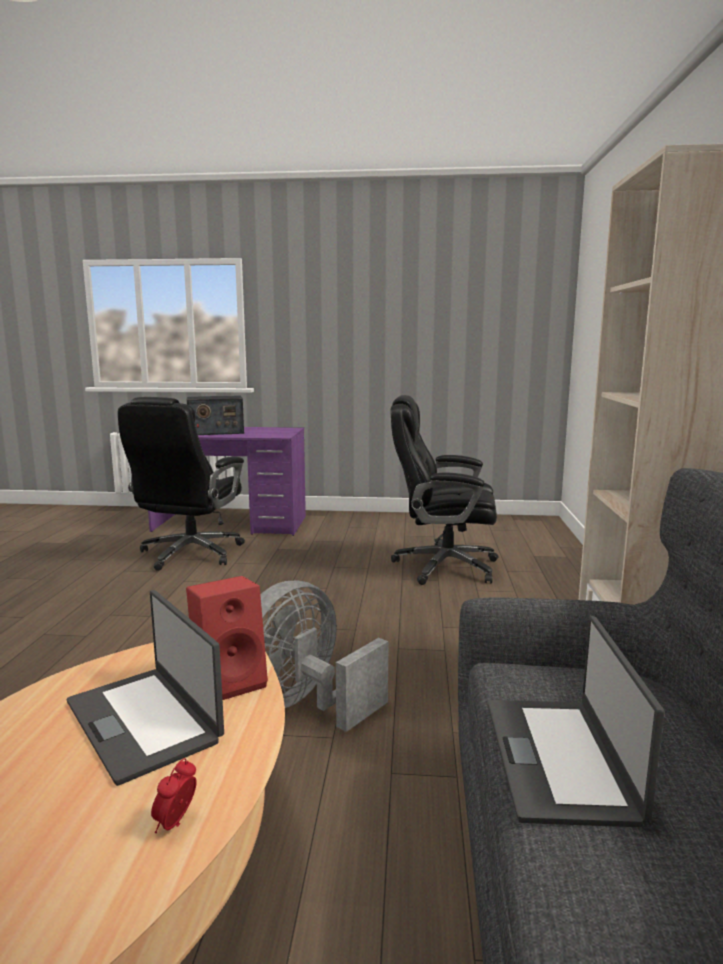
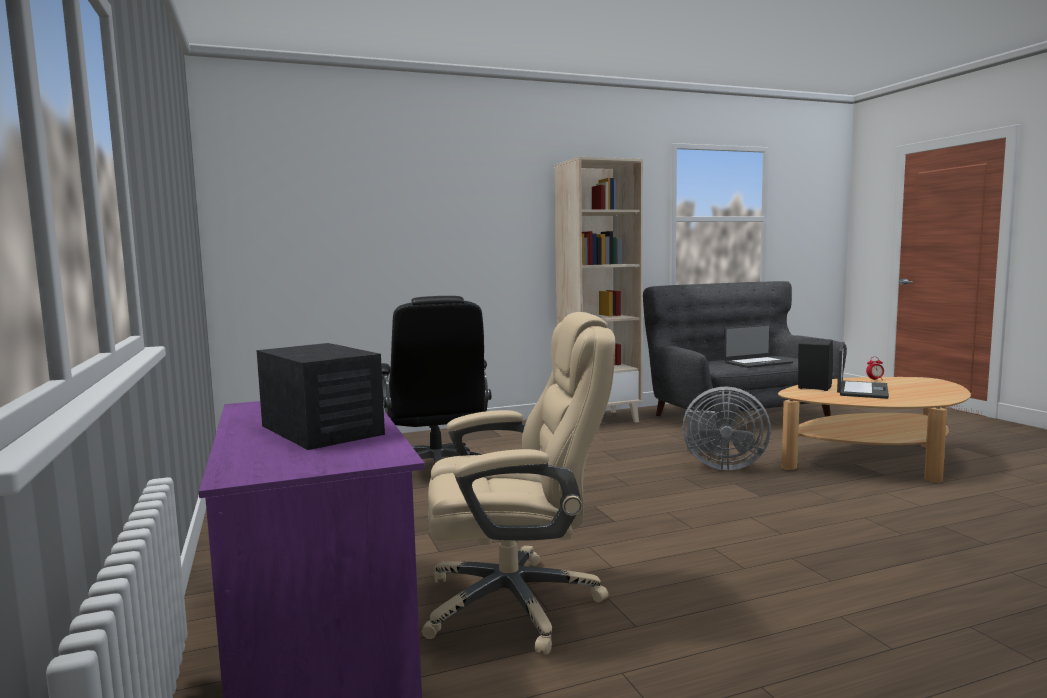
camera: 115 degrees left, 5 degrees down
(190, 554) = (516, 603): black office chair -> beige office chair
(230, 681) = (813, 388): red speaker -> black speaker

